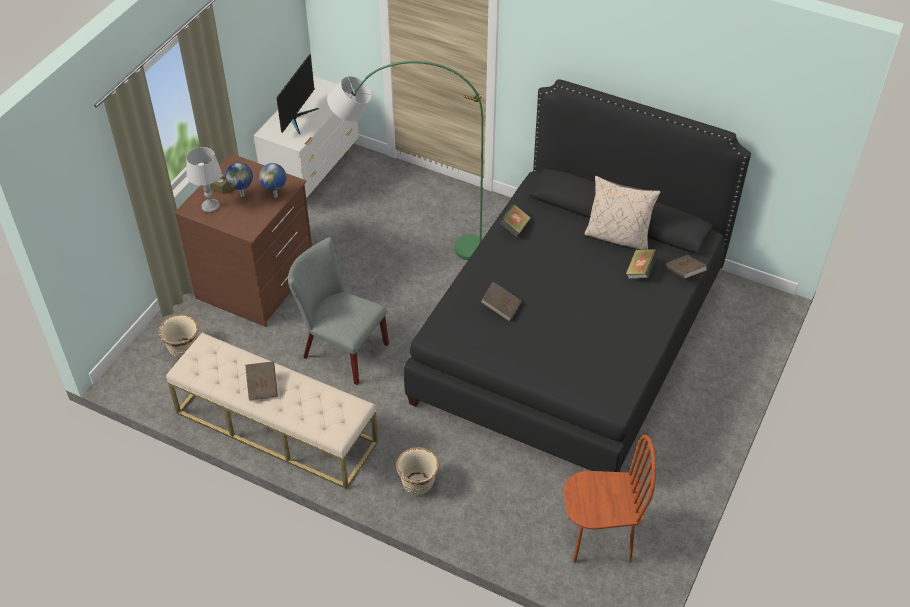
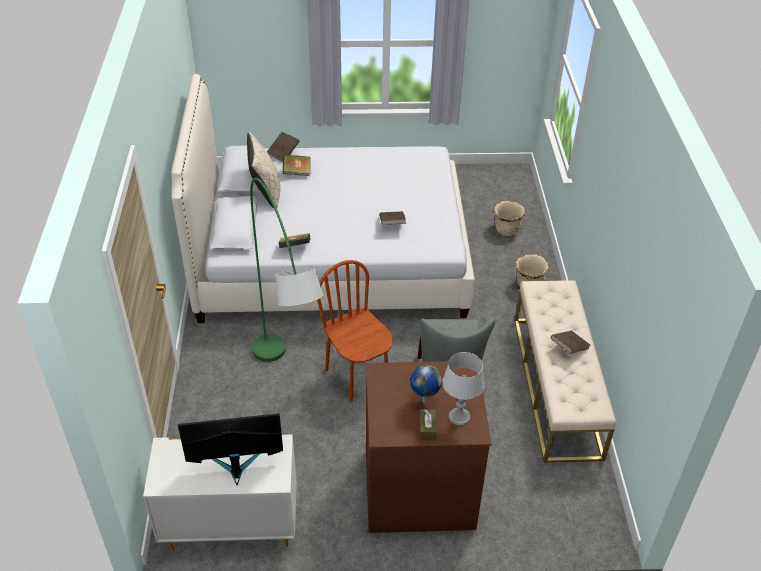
camera: 120 degrees left, 5 degrees down
(183, 349) = (540, 499): beige planter -> beige planter (506, 230)
(276, 196) = (405, 373): globe -> none
(569, 337) = (331, 257): black bed -> white bed
(599, 538) = (490, 195): brown chair -> brown chair (358, 376)

